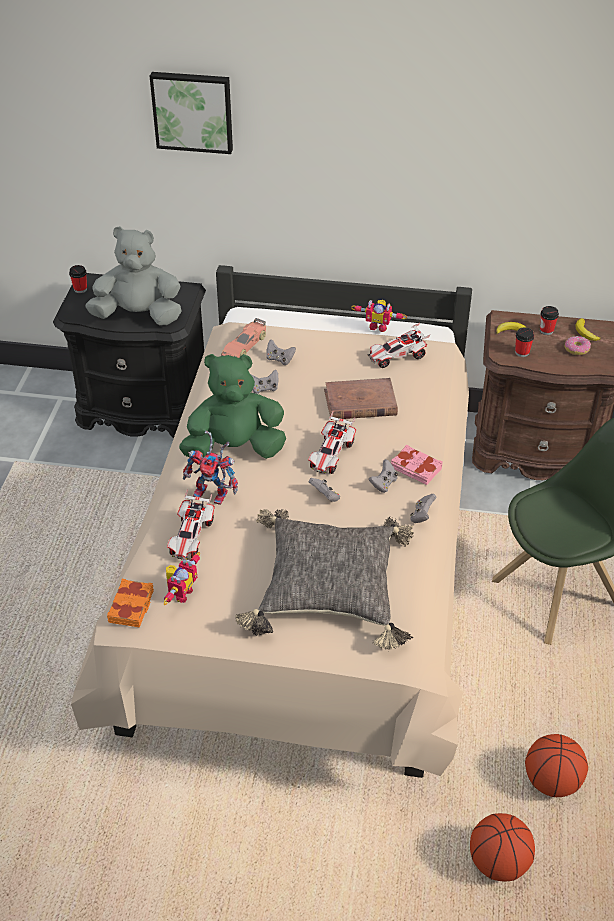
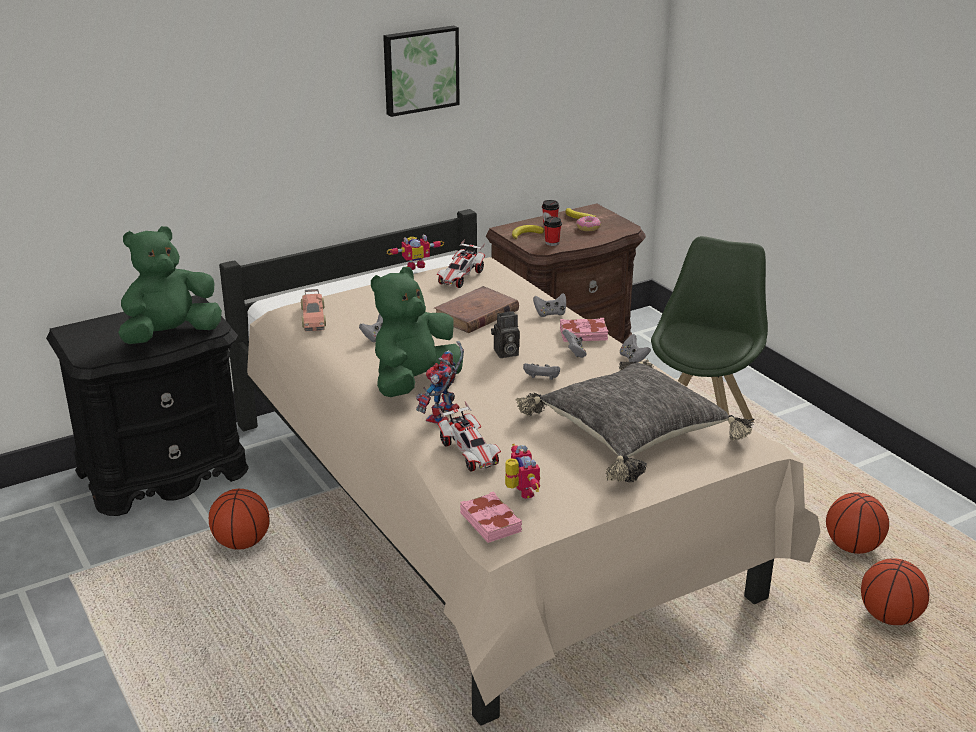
camera: 40 degrees left, 15 degrees down
(80, 289) = (72, 339): cup -> none
(129, 495) = (242, 543): none -> basketball
(132, 606) = (491, 522): orange book -> pink book
(139, 316) = (170, 335): grey plush toy -> green plush toy
(193, 111) = (175, 82): picture -> picture (420, 69)
(214, 493) = (444, 418): toy robot -> toy robot turned 135 degrees clockwise
(279, 359) = (361, 314): grey game controller -> grey game controller (550, 314)
(331, 455) = (505, 353): toy car -> camera

